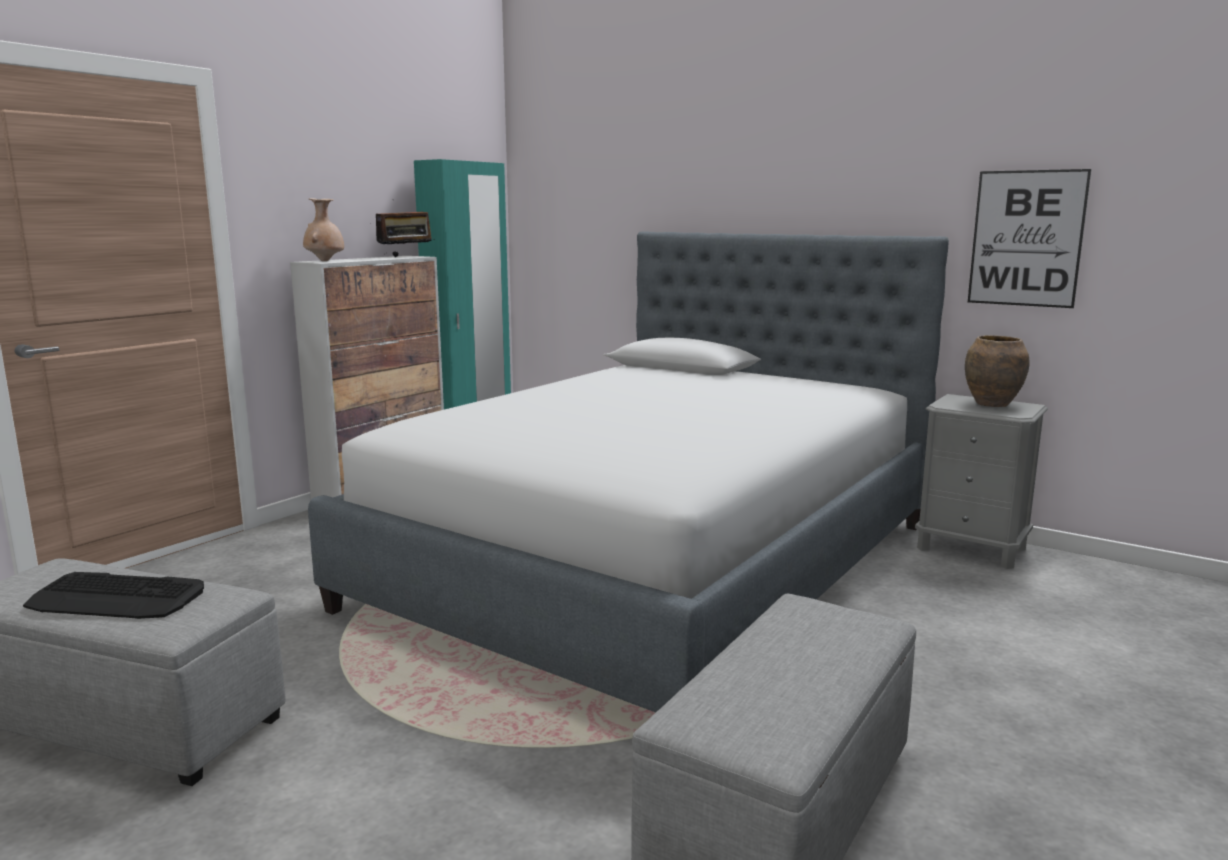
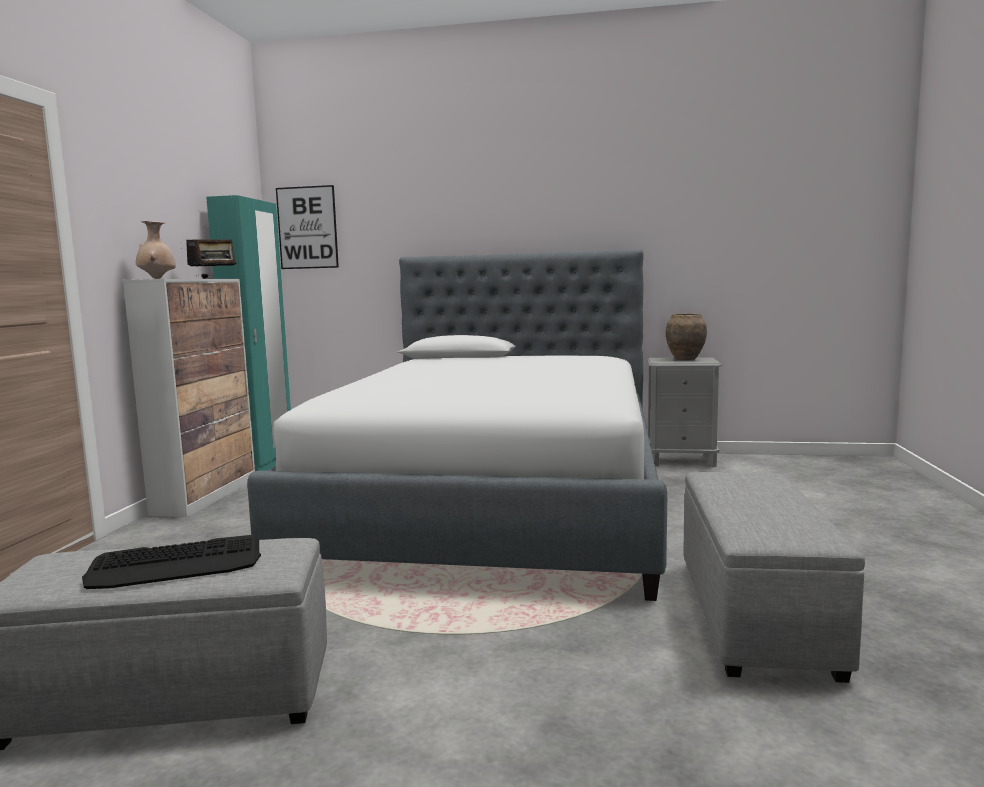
camera: 25 degrees left, 5 degrees down
(1026, 238) = (689, 249): picture -> picture (307, 227)

